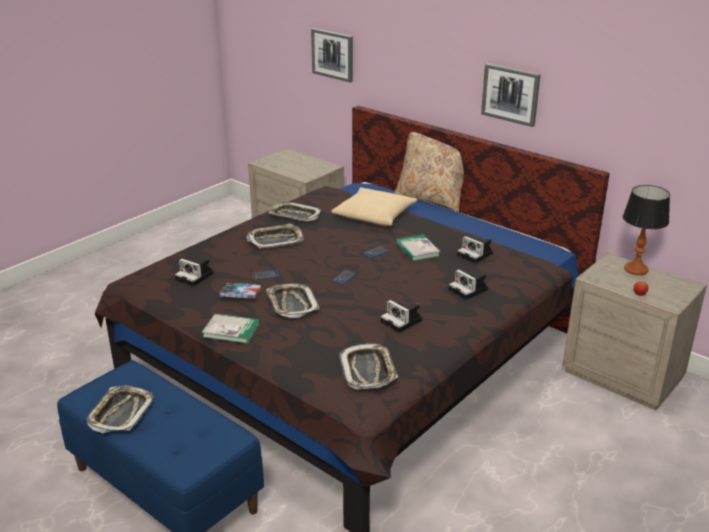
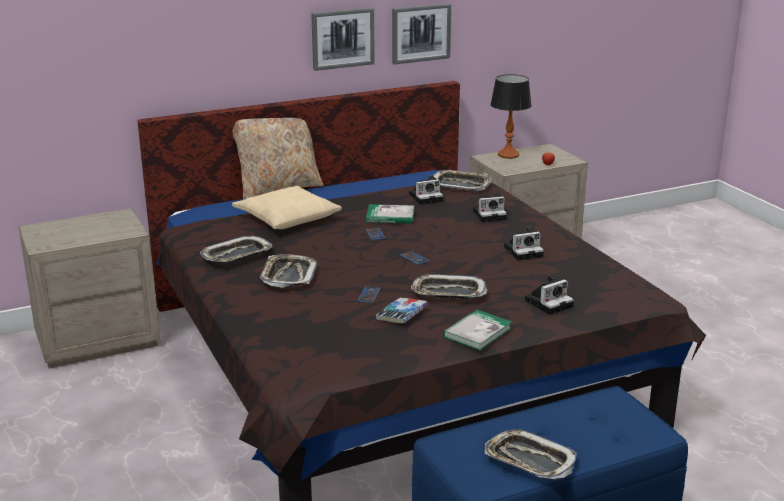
camera: 65 degrees left, 5 degrees down
(196, 277) = (331, 334): camera -> camera (549, 302)
(333, 54) = (79, 65): picture -> picture (420, 33)
(368, 371) = (599, 282): tray -> tray (461, 185)

